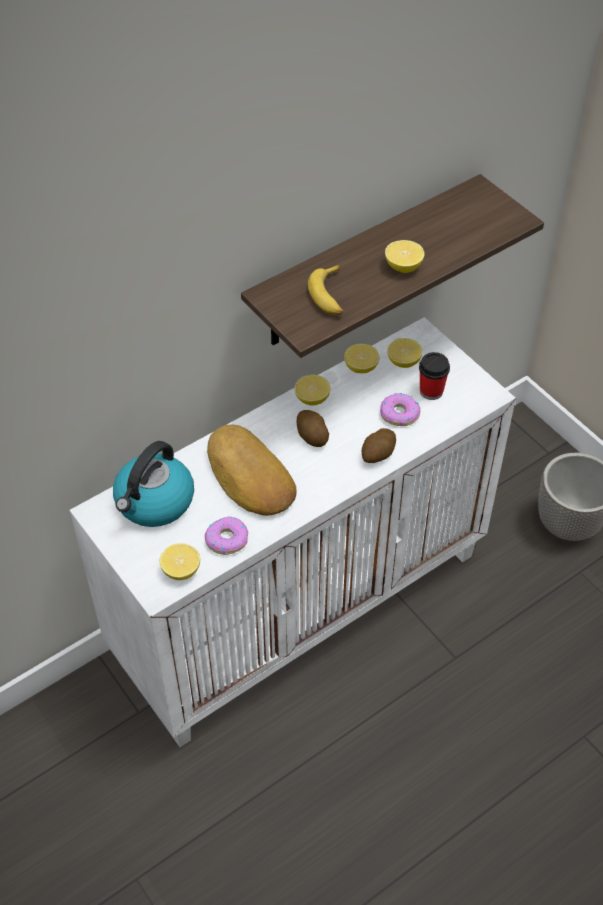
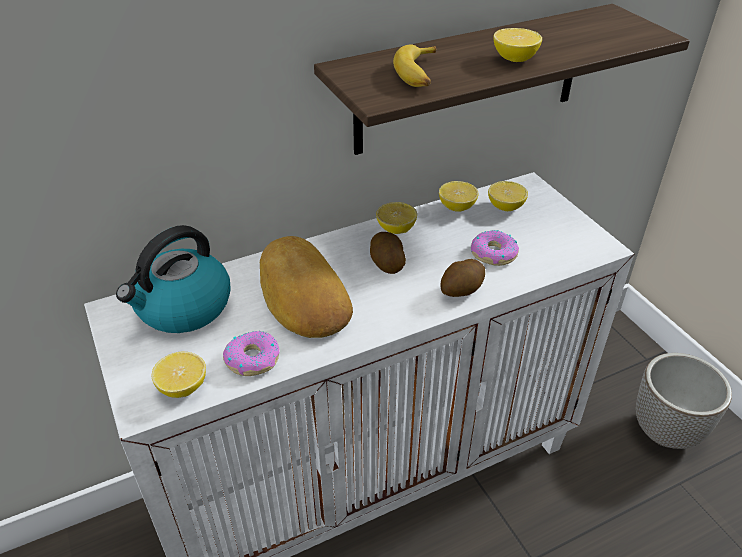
camera: 10 degrees right, 10 degrees down
(431, 391) = (533, 236): cup -> none

